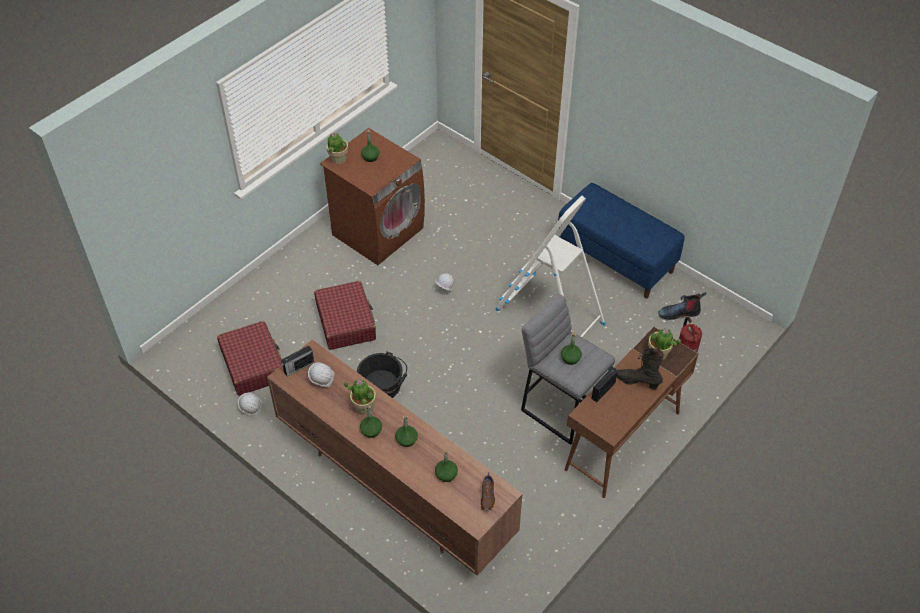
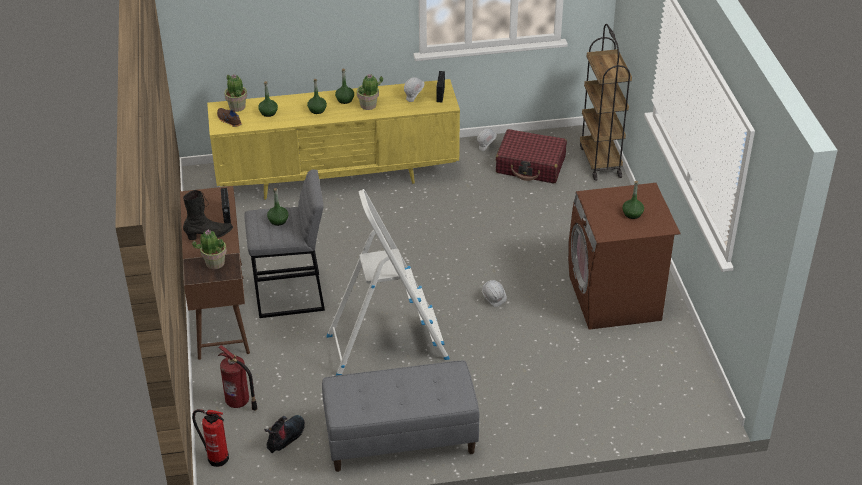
camera: 130 degrees right, 10 degrees down
(210, 323) = (600, 162): none -> brown cart
(338, 159) = (650, 195): potted plant -> potted plant (237, 106)
(346, 322) = (521, 228): red suitcase -> none
(383, 386) = (431, 216): black bucket -> none
(392, 488) = (338, 178): brown cabinet -> yellow cabinet
(616, 258) = (400, 440): blue bench -> grey bench
(734, 335) = (216, 457): none -> fire extinguisher

